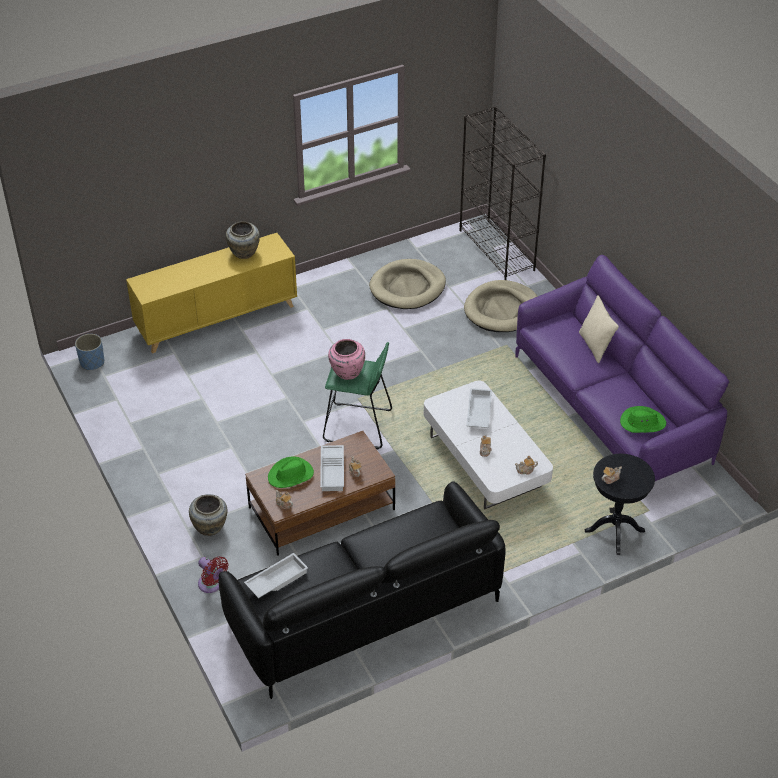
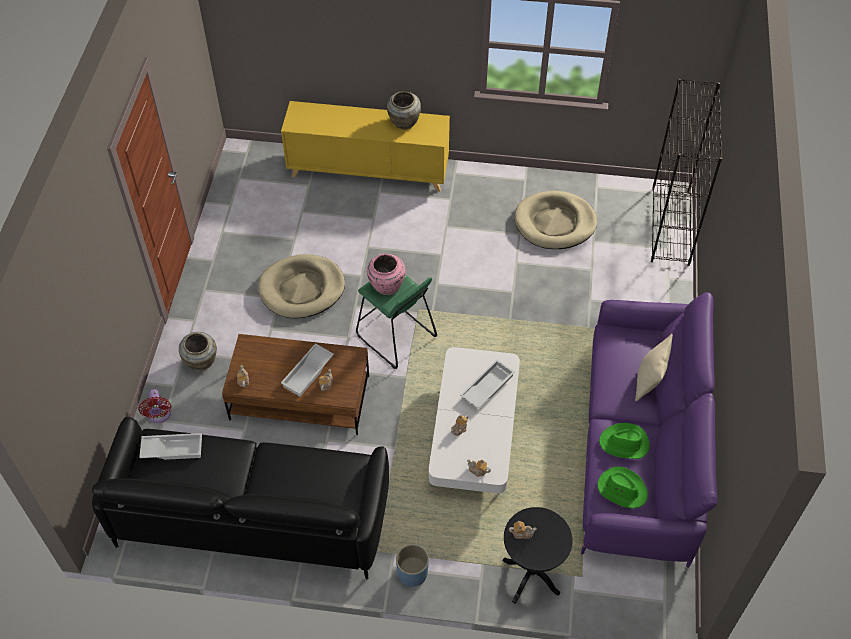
camera: 35 degrees right, 10 degrees up
(92, 362) = (240, 161): blue planter -> blue planter (412, 573)
(291, 475) = (272, 356): green hat -> green hat (624, 443)
(501, 309) = (622, 290): beige dog bed -> beige dog bed (302, 289)

